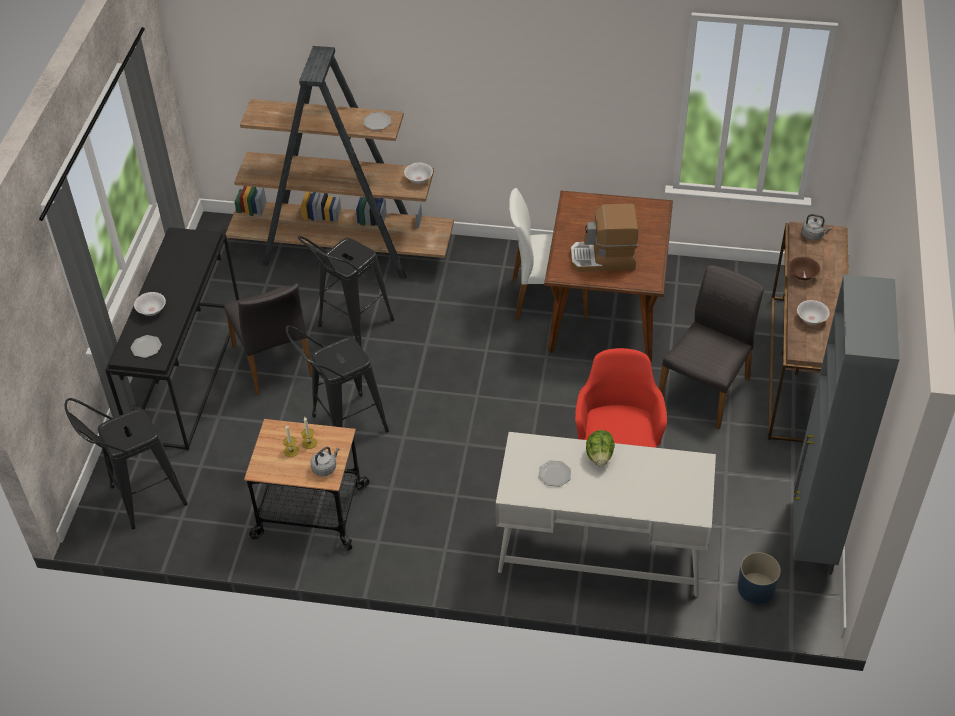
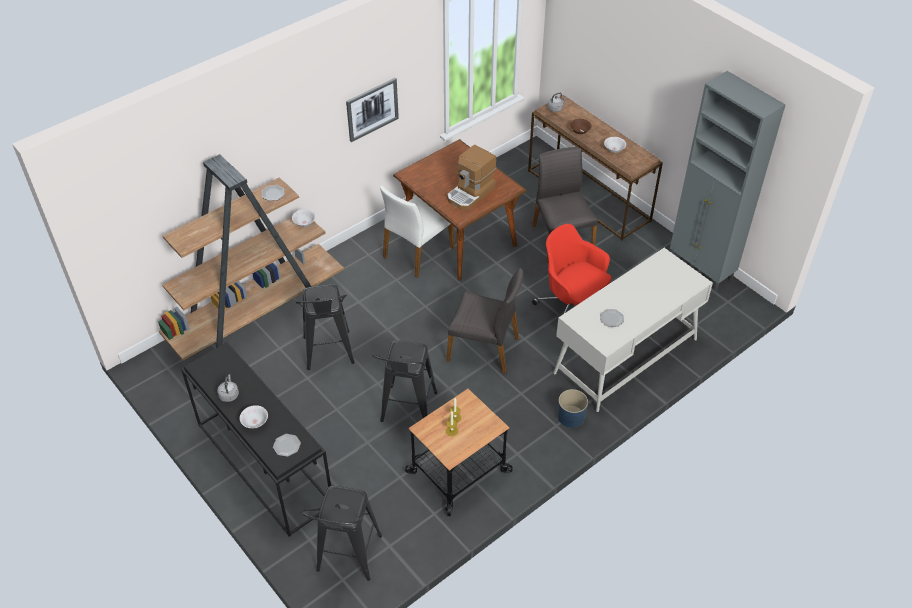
camera: 50 degrees left, 0 degrees up
(274, 361) = (310, 411): grey chair -> grey chair (484, 348)
(325, 468) = (484, 422): grey kettle -> grey kettle (229, 394)
(560, 100) = (372, 109): none -> picture
(599, 456) = (618, 292): lettuce -> none
(756, 588) = (713, 313): blue planter -> blue planter (571, 416)

